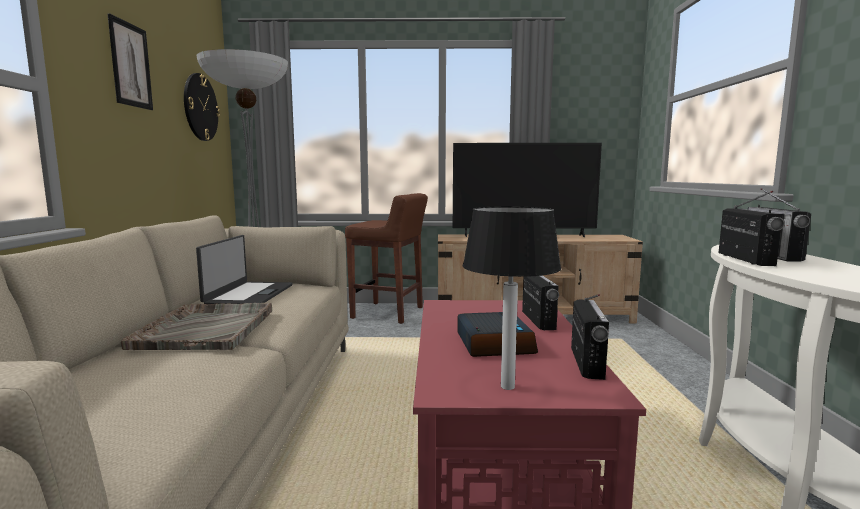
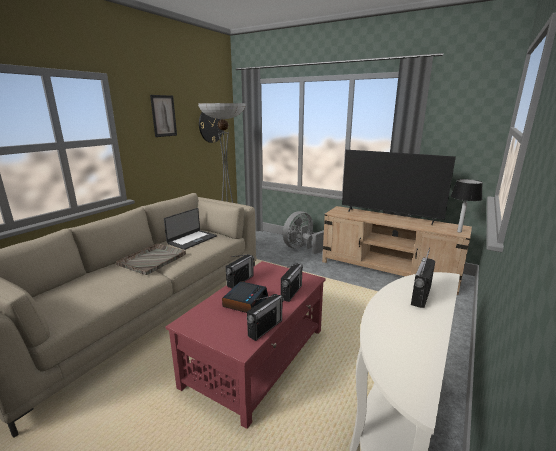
camera: 30 degrees right, 10 degrees up
(389, 313) = (302, 248): brown stool -> grey fan
(507, 387) = (210, 329): table lamp -> table lamp (459, 231)
(745, 259) = (388, 295): radio -> radio (240, 281)

